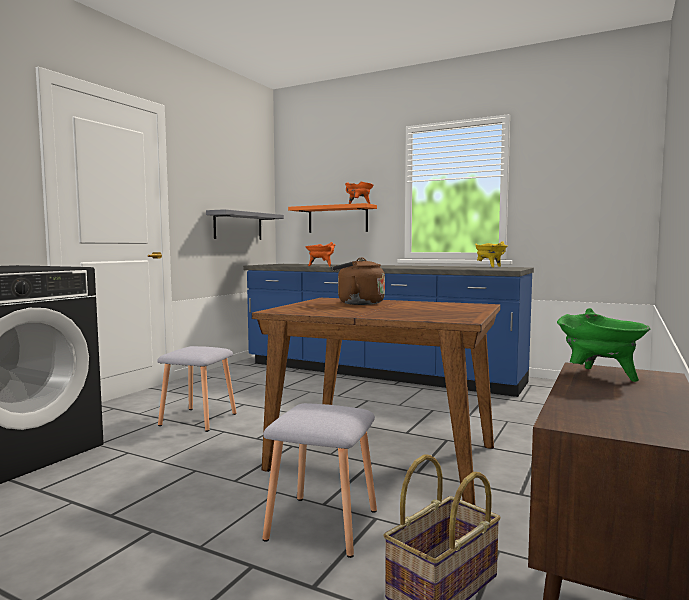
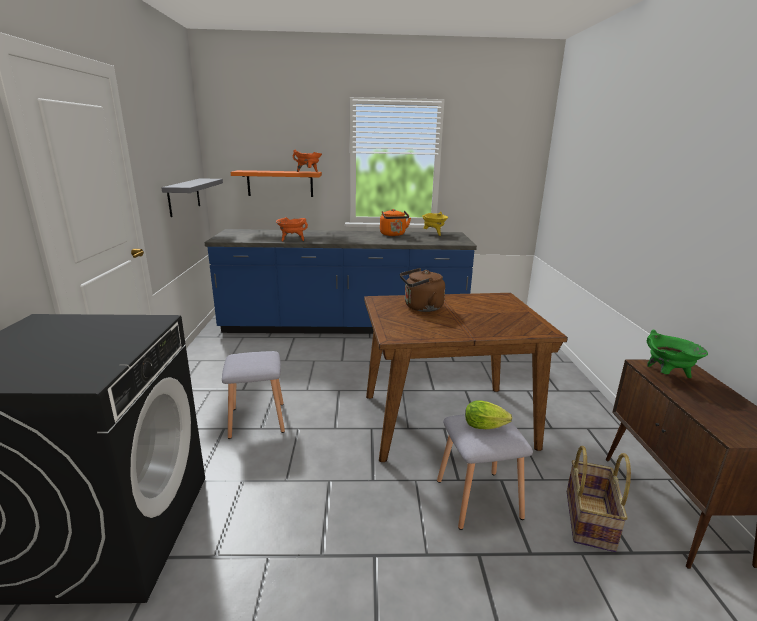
camera: 30 degrees left, 15 degrees up
(321, 412) = (487, 427): none -> lettuce
(437, 266) = (393, 235): none -> orange kettle

